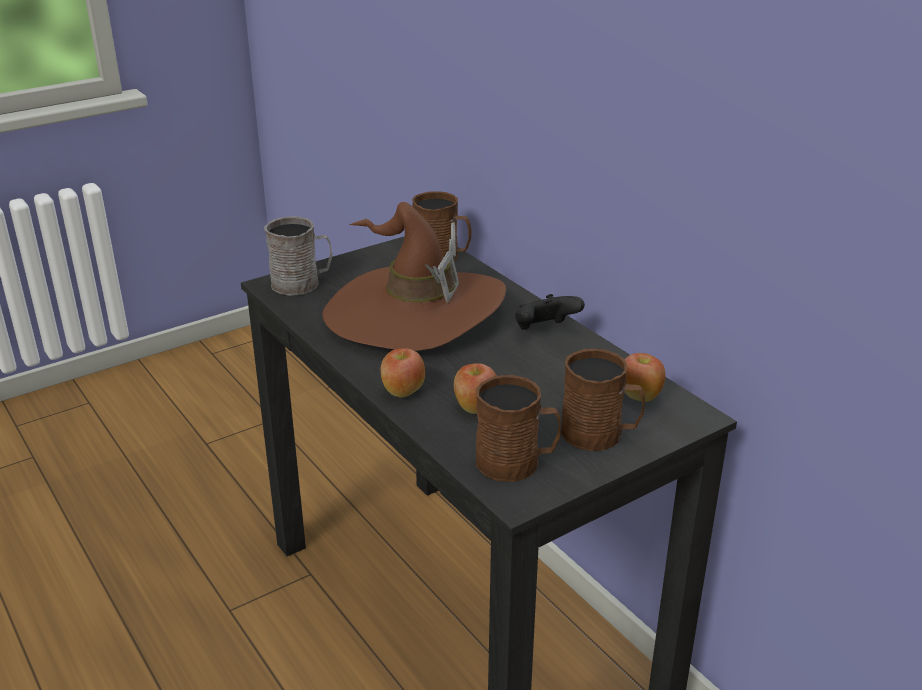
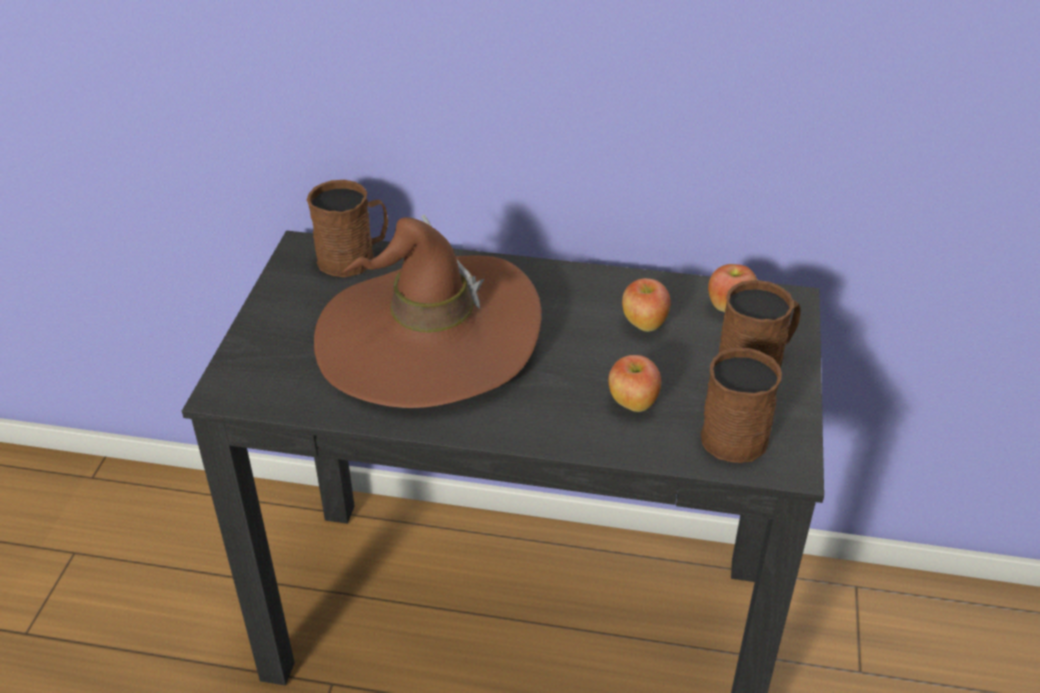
camera: 45 degrees left, 10 degrees up
(302, 283) = (257, 370): grey mug -> none
(402, 391) = (550, 428): apple -> apple (644, 324)
(544, 330) = (568, 287): black game controller -> none

